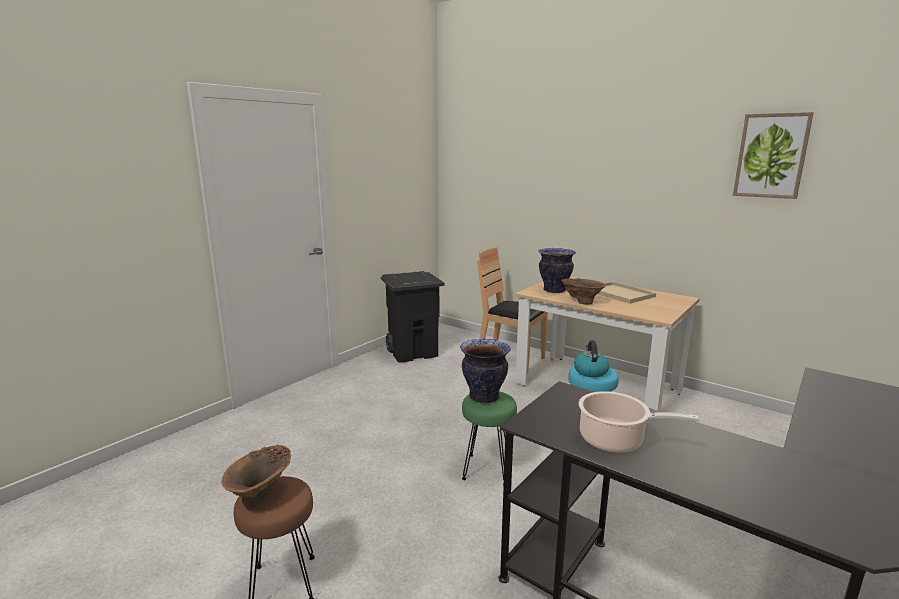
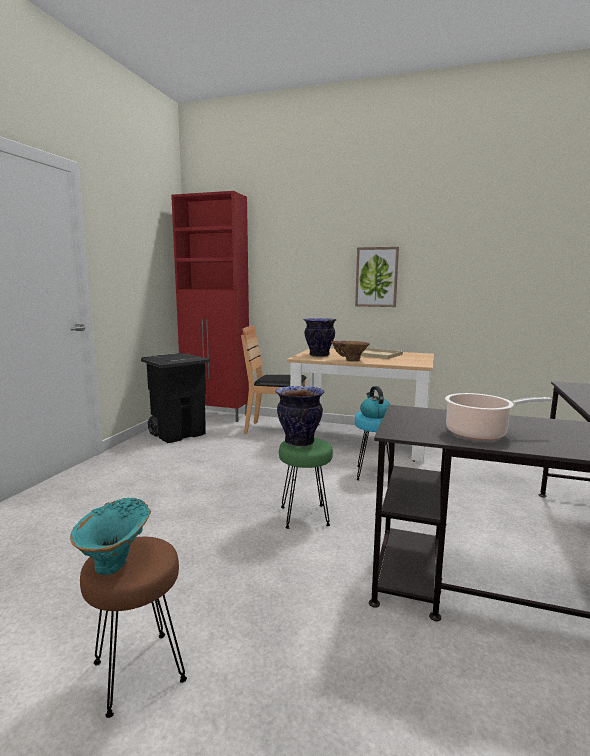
camera: 20 degrees left, 5 degrees down
(262, 496) = (117, 561): brown vase -> turquoise vase
(459, 335) = (217, 416): none -> red cabinet
(771, 156) = (479, 235): picture -> picture (376, 277)

